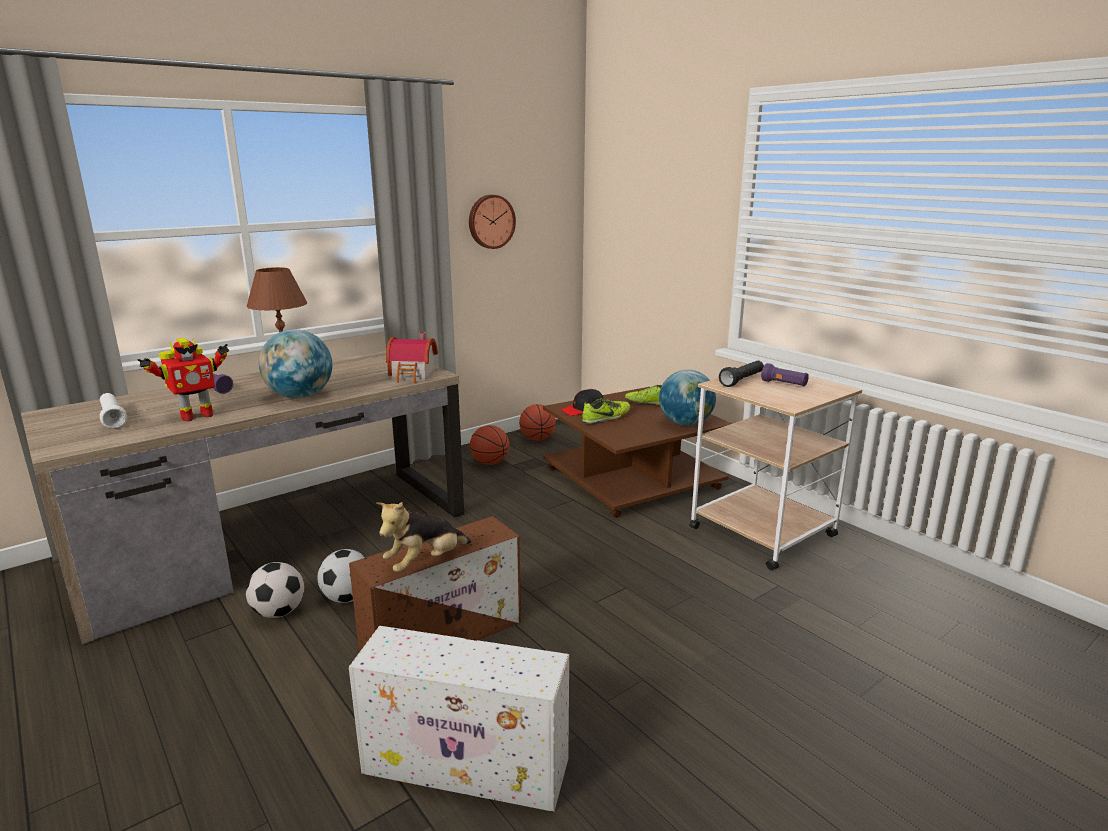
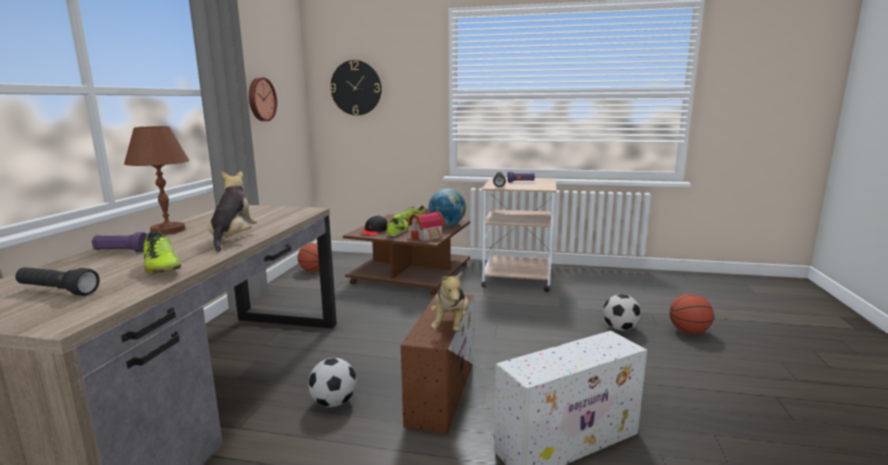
camera: 40 degrees left, 5 degrees down
(113, 419) = (58, 291): white flashlight -> black flashlight
(195, 416) = (162, 268): toy robot -> shoe
(279, 612) = (291, 436): football -> football (620, 328)
(300, 397) = (233, 239): globe -> plush toy
(414, 376) = (295, 213): toy house -> toy house (428, 237)
(490, 463) = (301, 292): basketball -> basketball (688, 332)
(632, 205) = (356, 88): none -> wall clock

